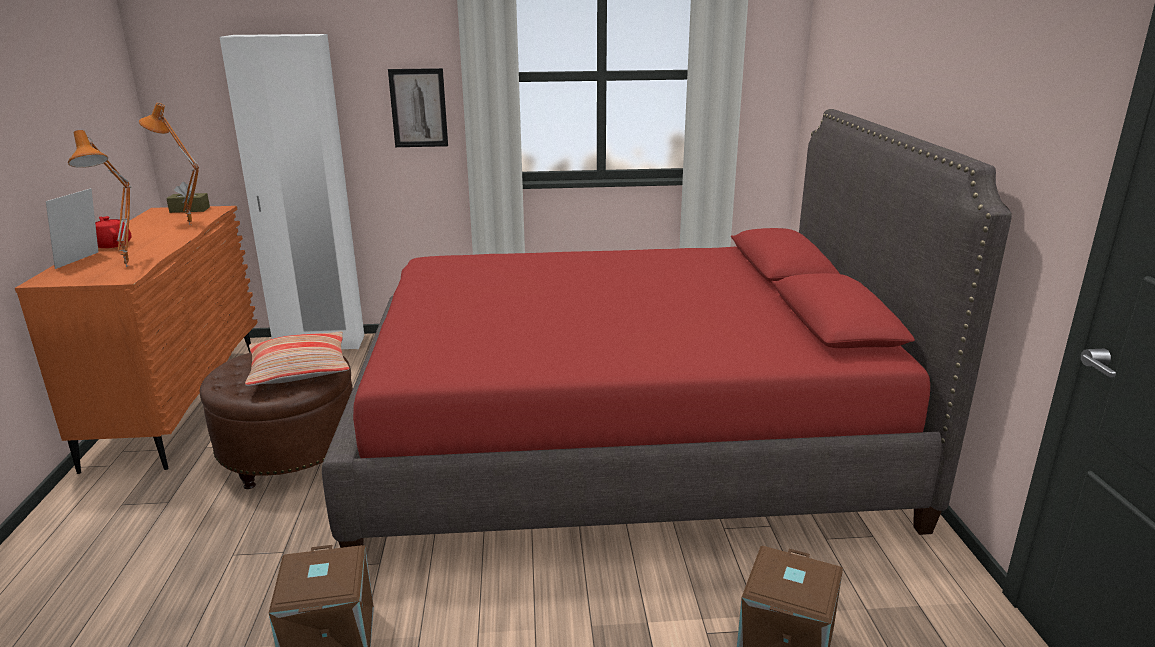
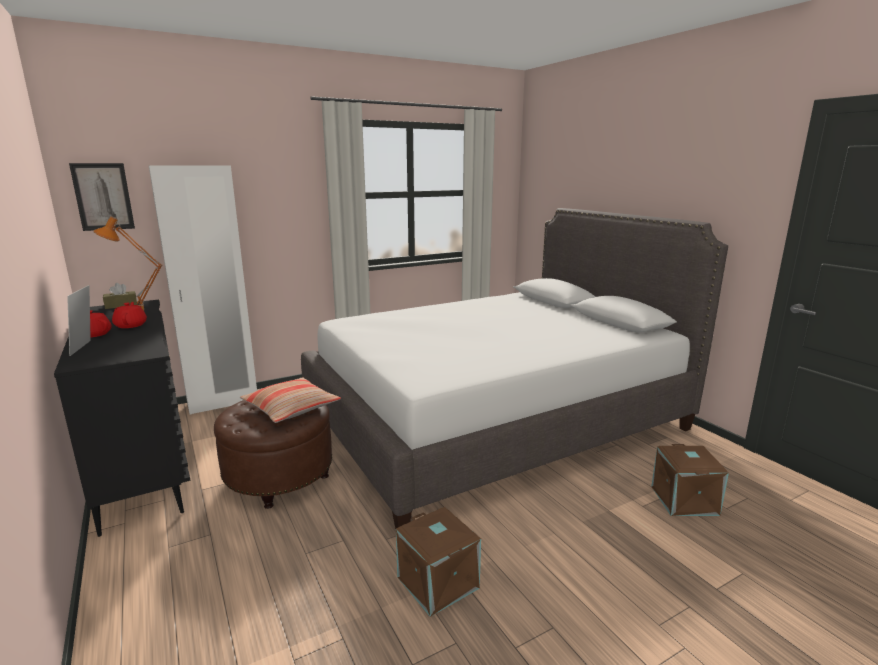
camera: 25 degrees left, 5 degrees down
(130, 266) = (142, 345): orange table lamp -> none
(160, 238) = (131, 325): none -> red teapot
(180, 404) = (143, 465): orange dresser -> black dresser
(418, 108) = (292, 218): picture -> picture (103, 196)
(623, 440) = (494, 419): red bed -> white bed

